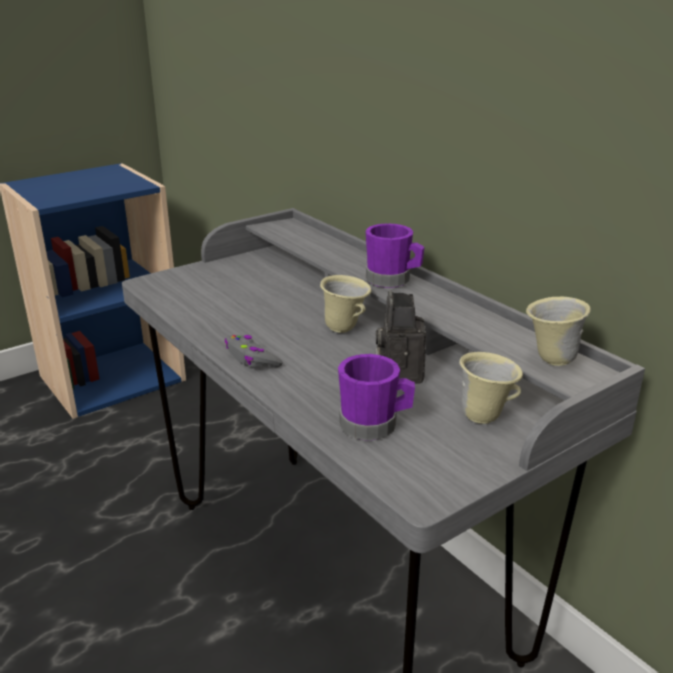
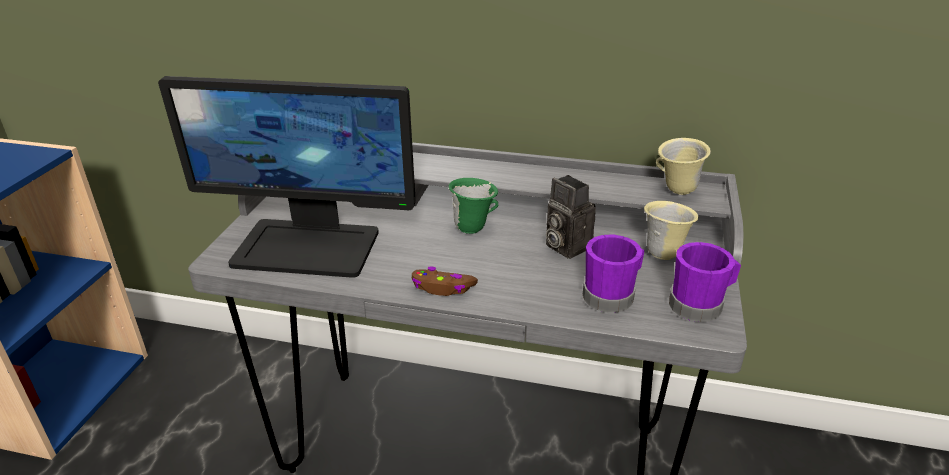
camera: 40 degrees left, 5 degrees up
(209, 295) = (308, 246): none -> monitor
(251, 359) = (443, 288): grey game controller -> brown game controller
(345, 329) = (473, 228): beige mug -> green mug
(393, 280) = (482, 169): purple mug -> purple mug (700, 305)

